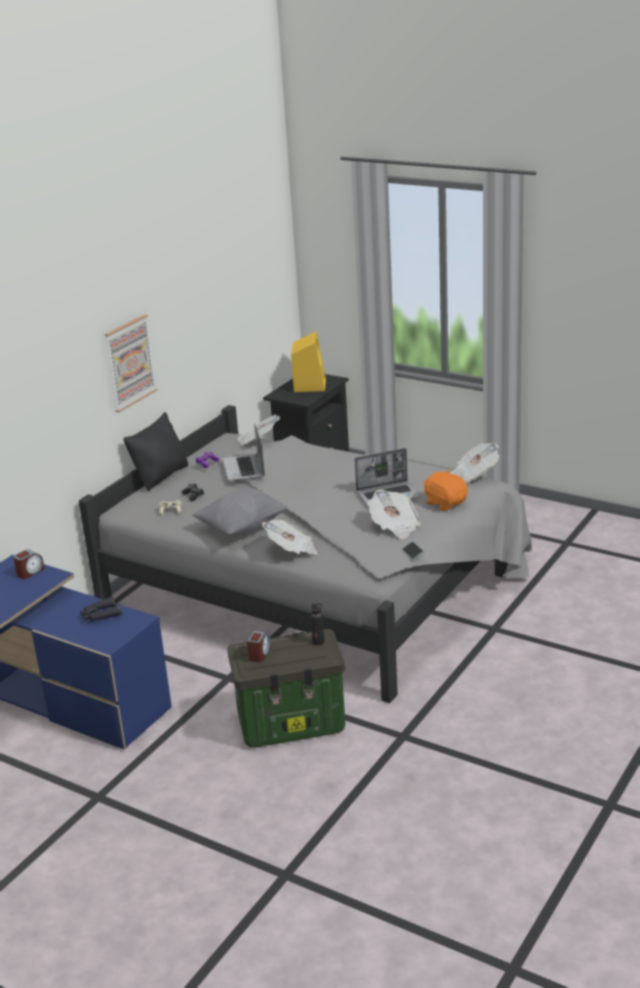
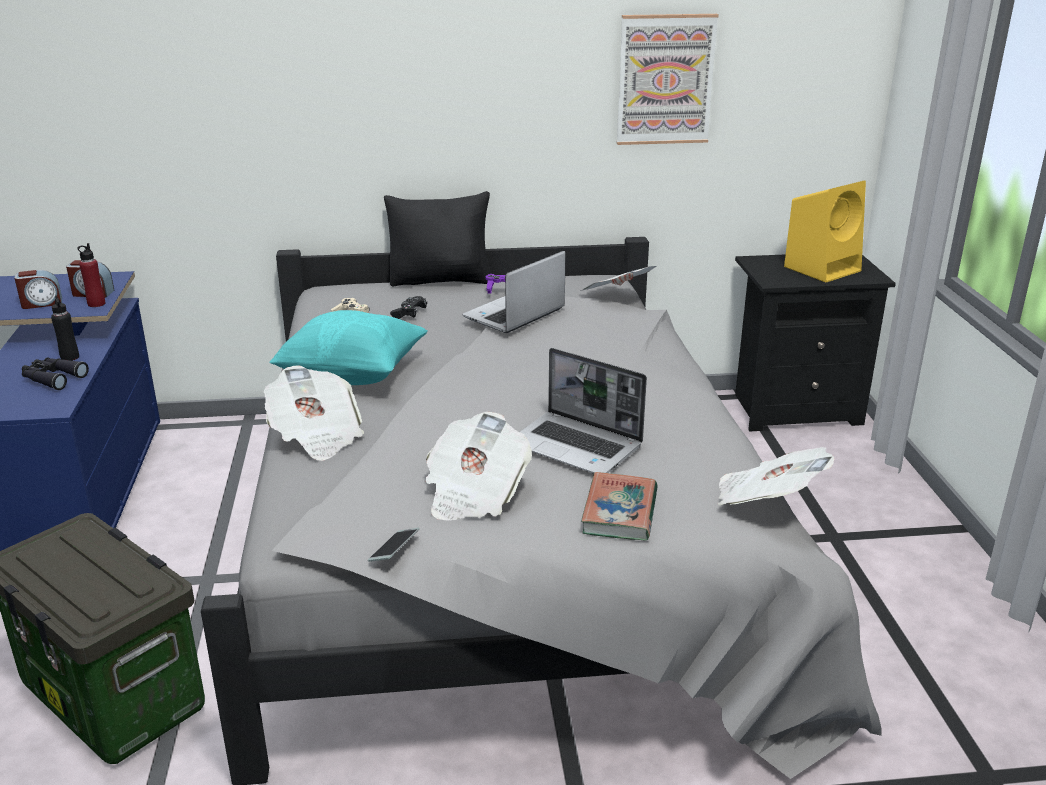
camera: 50 degrees right, 0 degrees up
(50, 573) = (96, 304): none -> red bottle
(130, 362) = (429, 88): picture -> picture (665, 80)
(242, 527) = (352, 375): grey pillow -> turquoise pillow
(259, 654) = (65, 549): alarm clock -> alarm clock (42, 303)
(318, 641) = (134, 590): black bottle -> black bottle (70, 357)
(445, 503) = (620, 512): orange plush toy -> book

